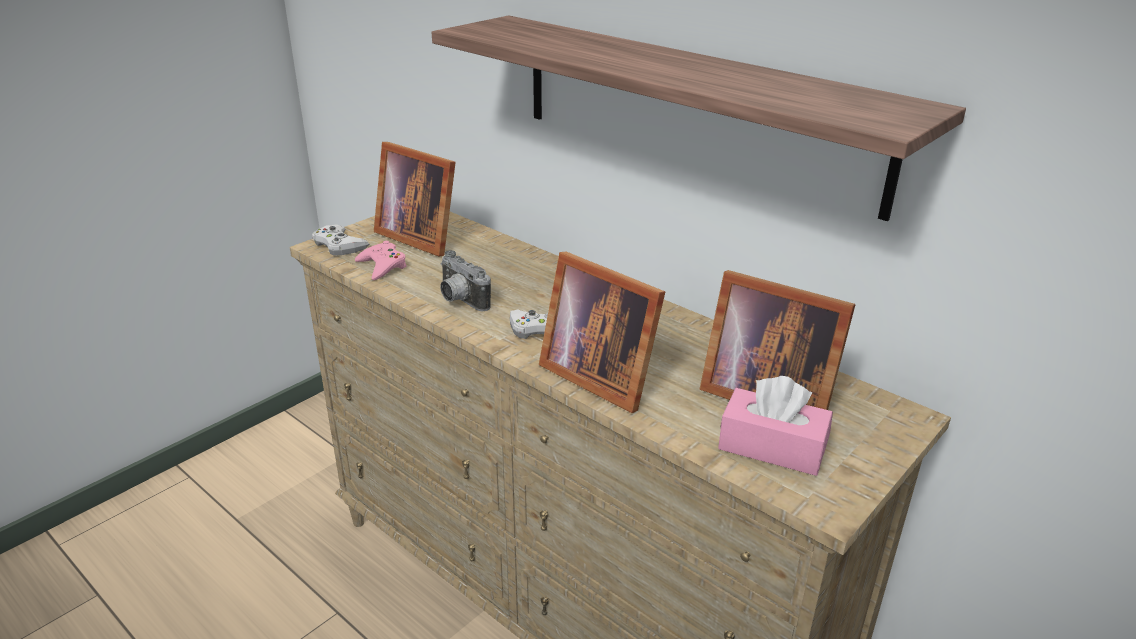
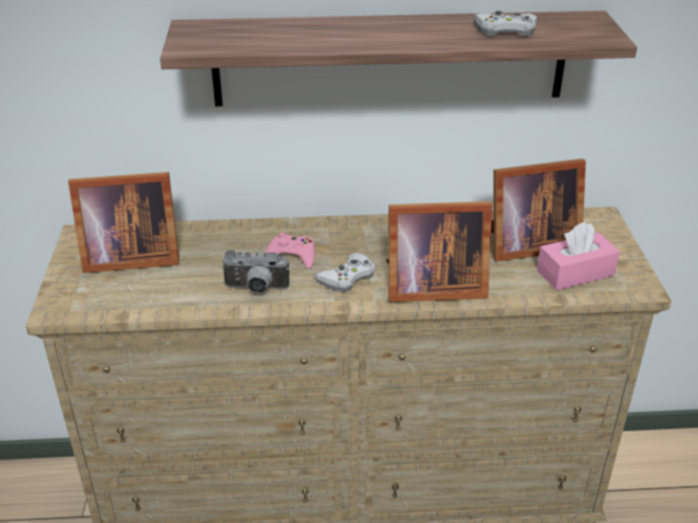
camera: 45 degrees left, 5 degrees up
(339, 245) = (72, 300): white game controller -> white game controller (505, 30)
(382, 266) = (145, 297): pink game controller -> pink game controller (292, 256)

